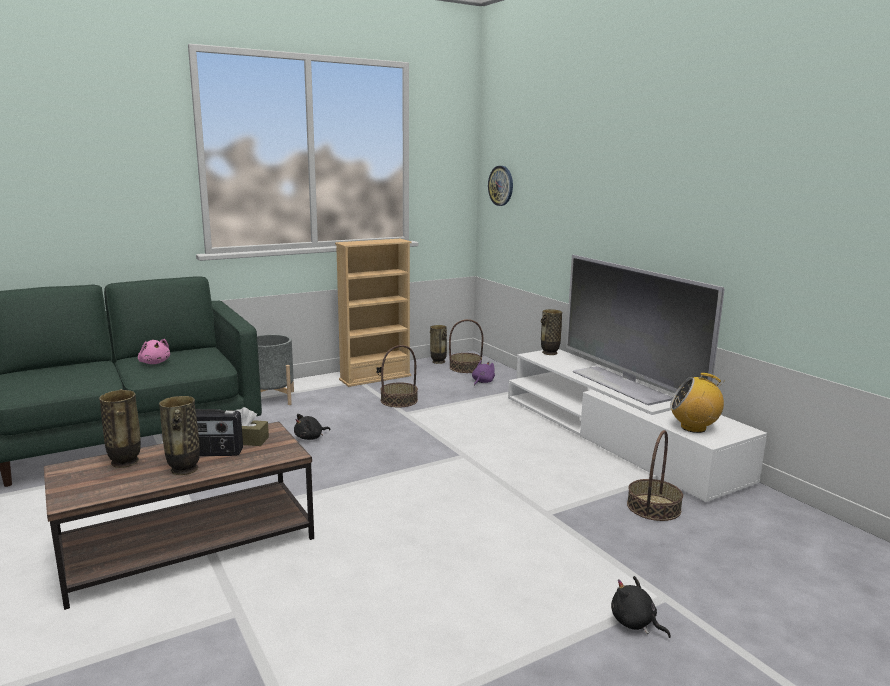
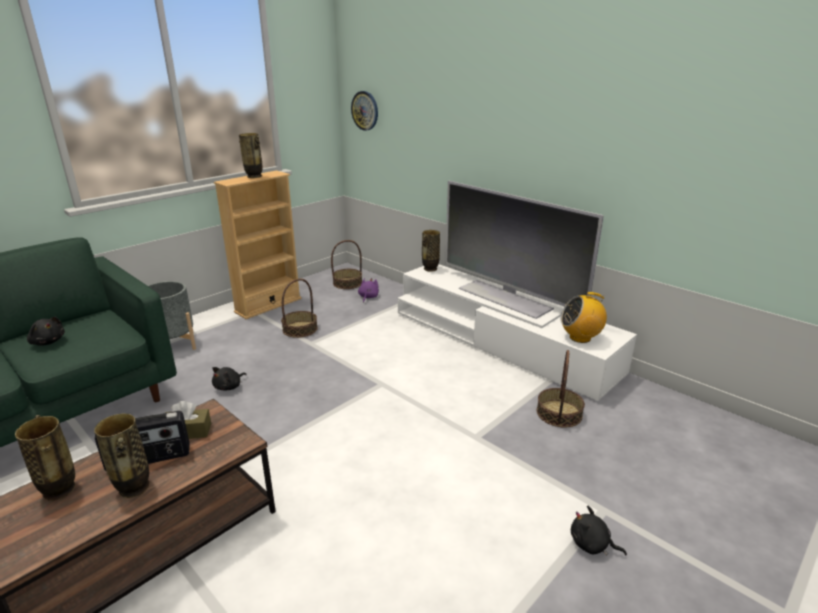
camera: 15 degrees left, 10 degrees up
(154, 363) = (48, 342): pink plush toy -> black plush toy
(438, 362) = (321, 279): vase -> vase (254, 177)

